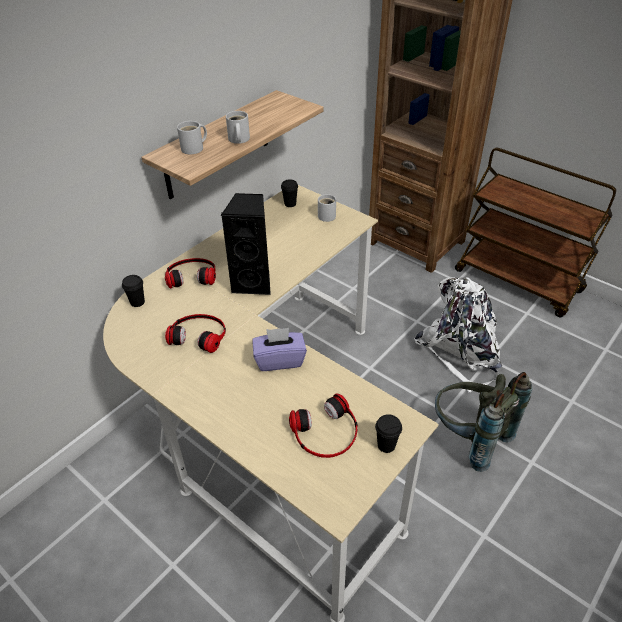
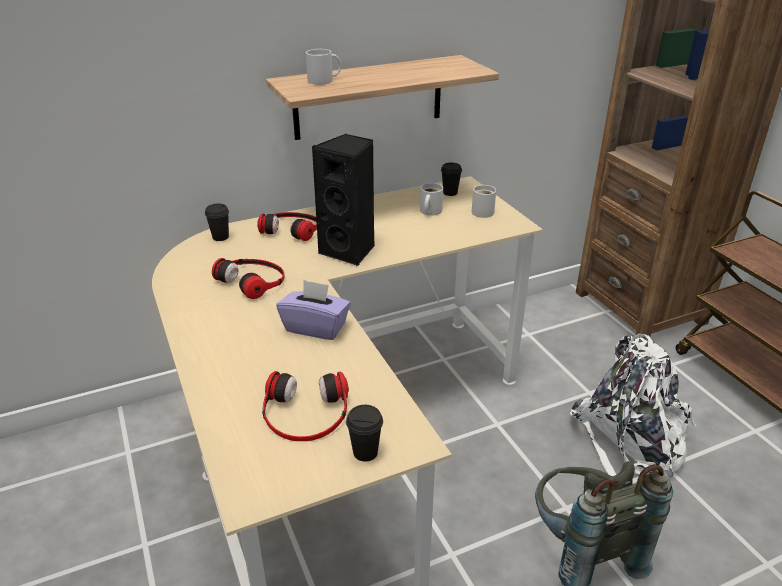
camera: 25 degrees right, 10 degrees down
(238, 139) = (375, 82): white mug -> white mug (429, 211)

